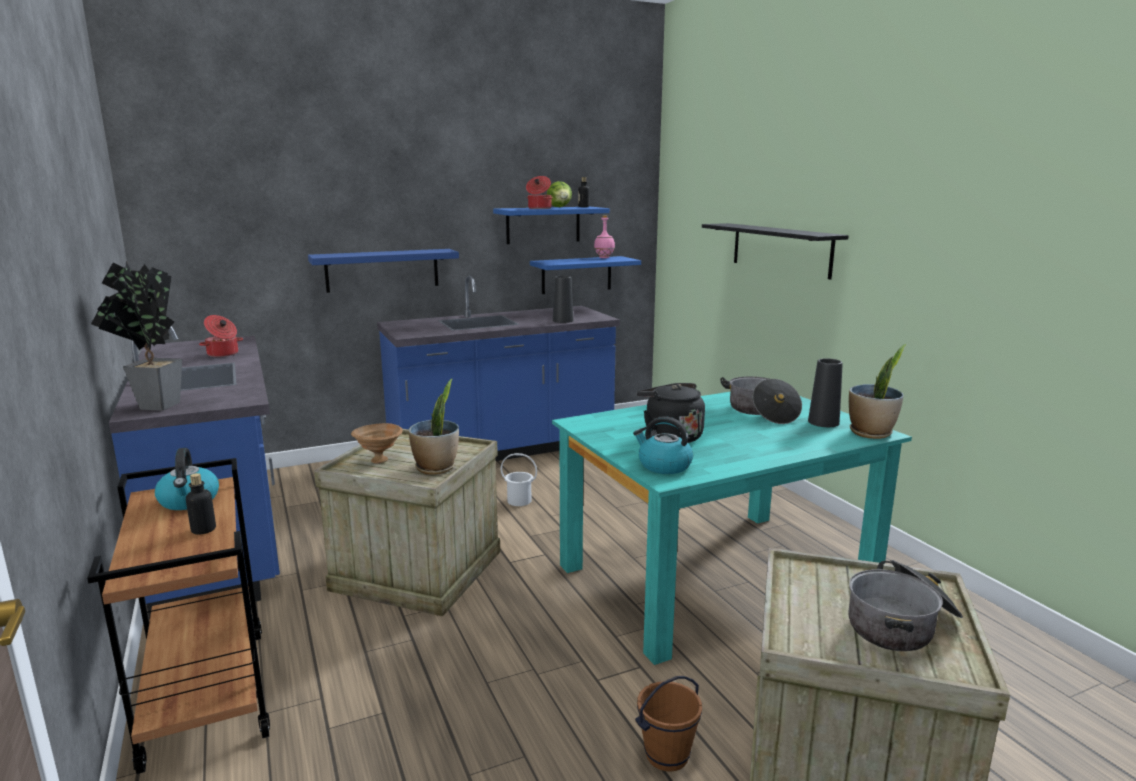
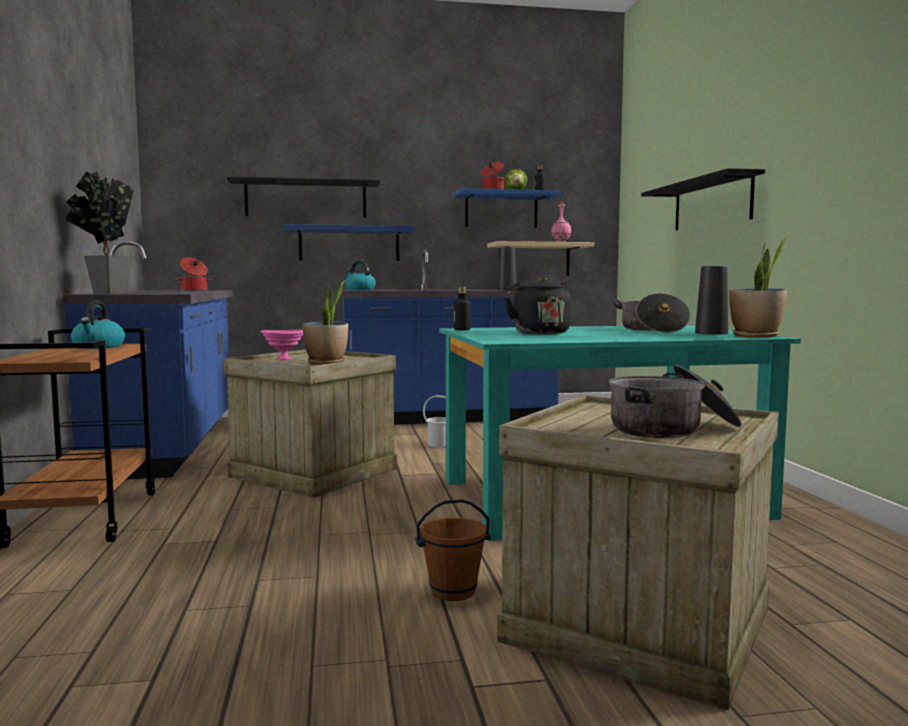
camera: 15 degrees right, 10 degrees down
(203, 530) = (90, 353): bottle -> bottle (462, 330)
(329, 222) = (306, 199): none -> black shelf
(378, 460) = (283, 359): brown bowl -> pink bowl
(576, 275) = (534, 259): blue shelf -> beige shelf
(663, 466) = (508, 338): kettle -> kettle (359, 290)

